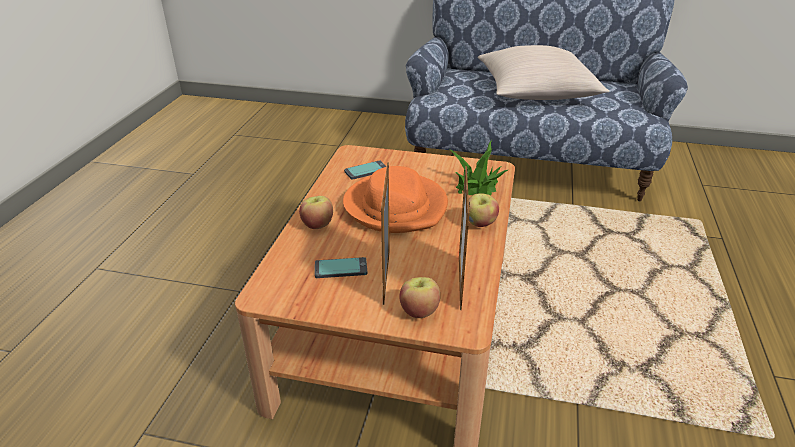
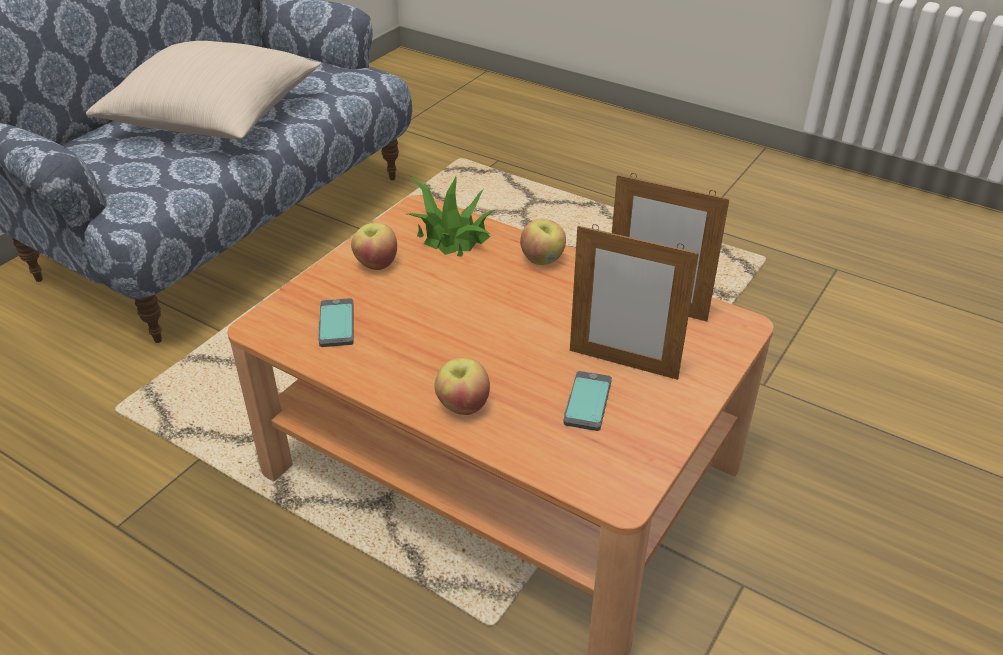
camera: 70 degrees left, 5 degrees up
(396, 206) = (461, 317): orange hat -> none
(419, 311) = (699, 352): apple -> apple (376, 263)

